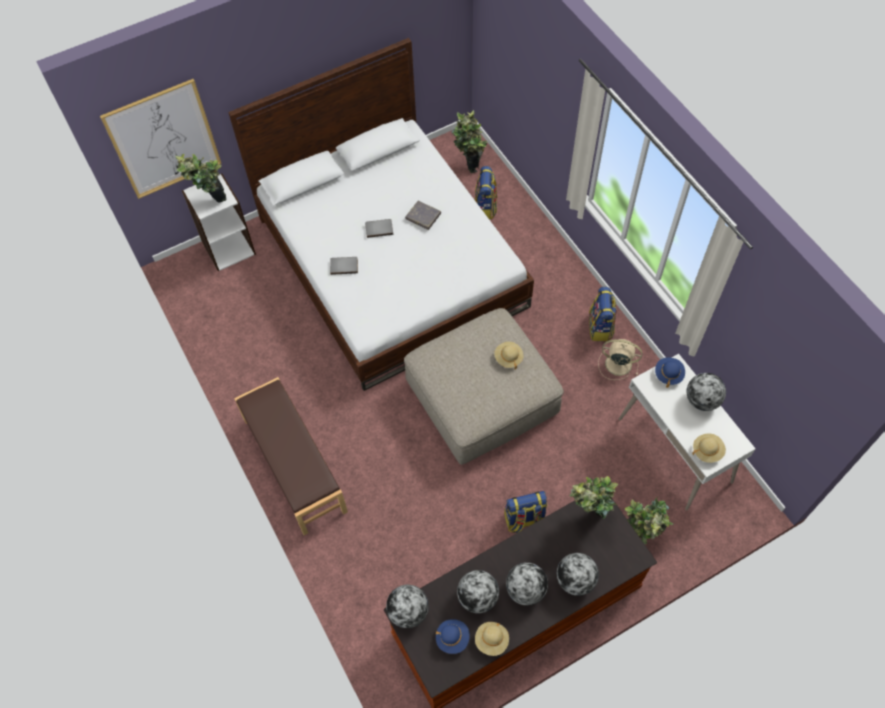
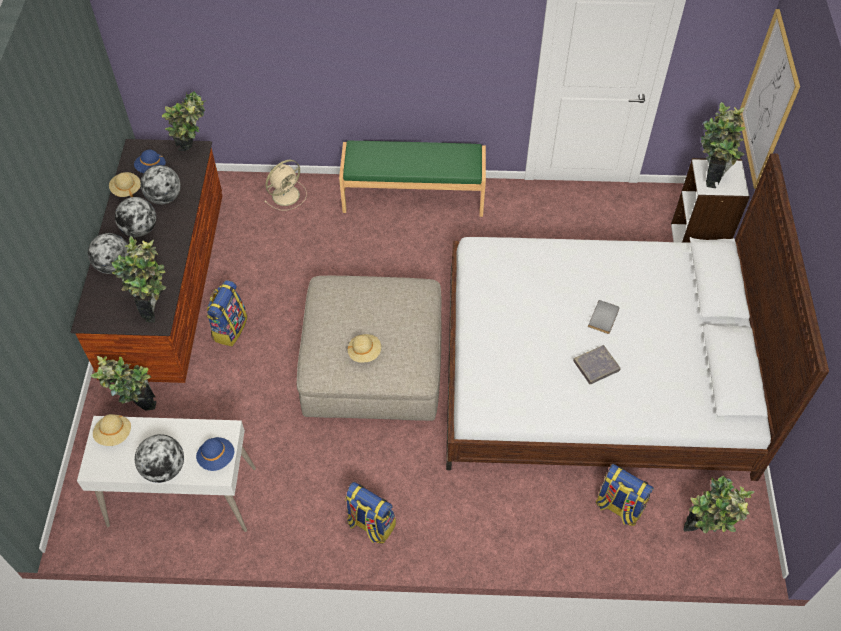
camera: 120 degrees right, 5 degrees down
(294, 466) = (413, 196): brown bench -> green bench
(344, 265) = (573, 267): grey book -> none
(408, 611) = (195, 153): globe -> potted plant
(617, 363) = (315, 510): beige fan -> beige fan (287, 194)

